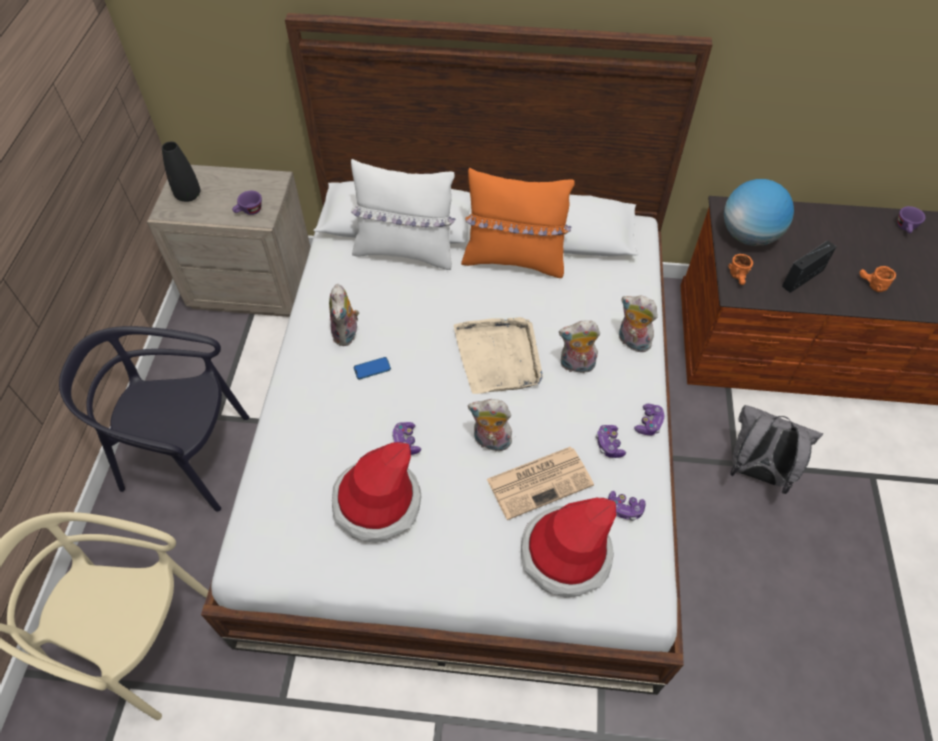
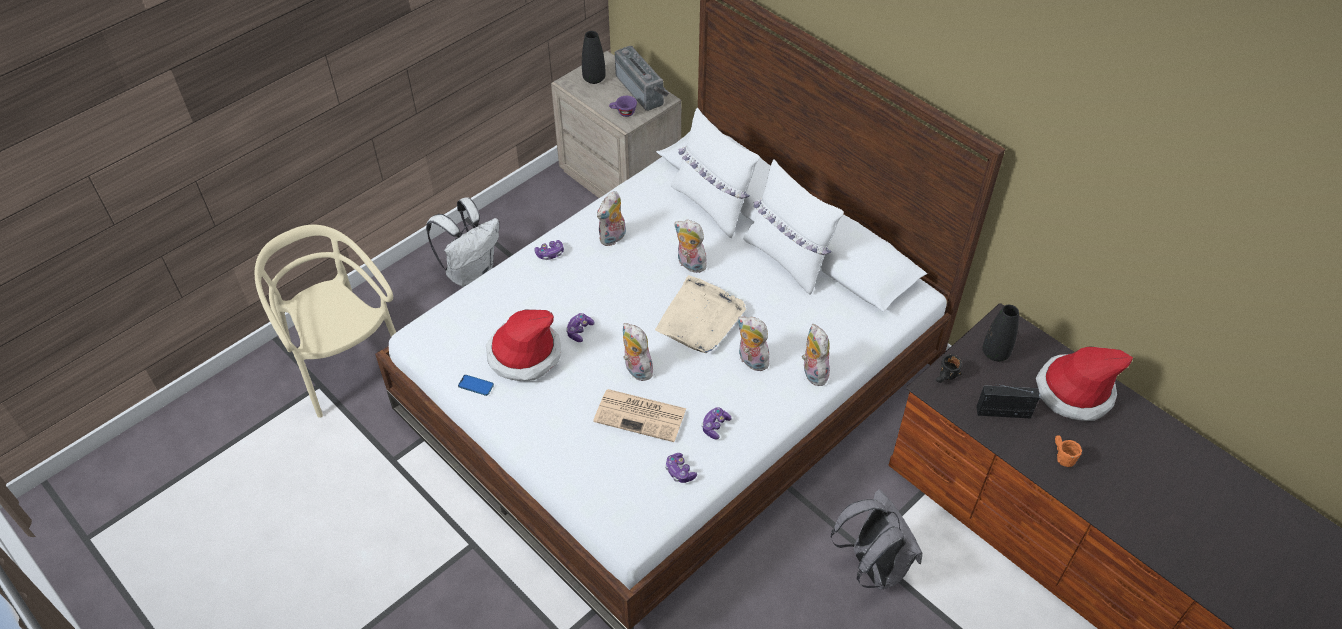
camera: 40 degrees right, 5 degrees down
(187, 457) = (471, 272): black chair -> white backpack
(247, 181) = (642, 89): none -> radio
(372, 368) = (606, 271): phone -> phone (476, 385)
(439, 315) = (689, 264): none -> plush toy
(514, 259) = (788, 259): orange pillow -> white pillow
(565, 554) = (609, 469): hat -> hat (1074, 391)
(649, 423) = (761, 433): game controller -> game controller (550, 253)
(739, 278) = (946, 378): orange mug -> black mug
(748, 236) = (995, 353): globe -> black vase
(906, 228) = (1158, 436): purple cup -> none

